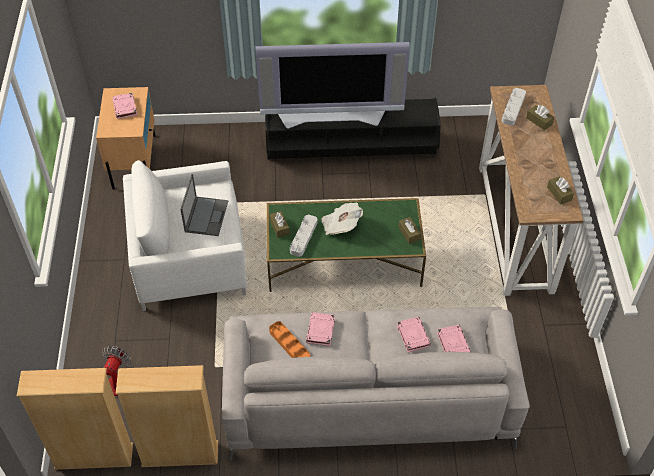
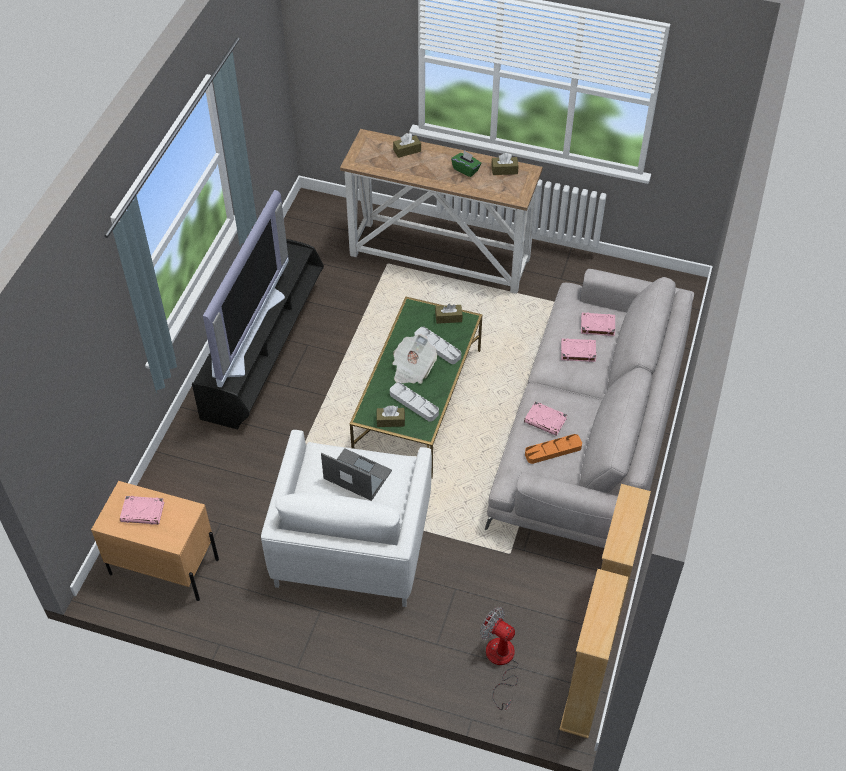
camera: 70 degrees left, 0 degrees up
(513, 108) = (380, 162): grey tray -> grey tray (437, 347)
(541, 166) = (466, 169): none -> green tissue box

